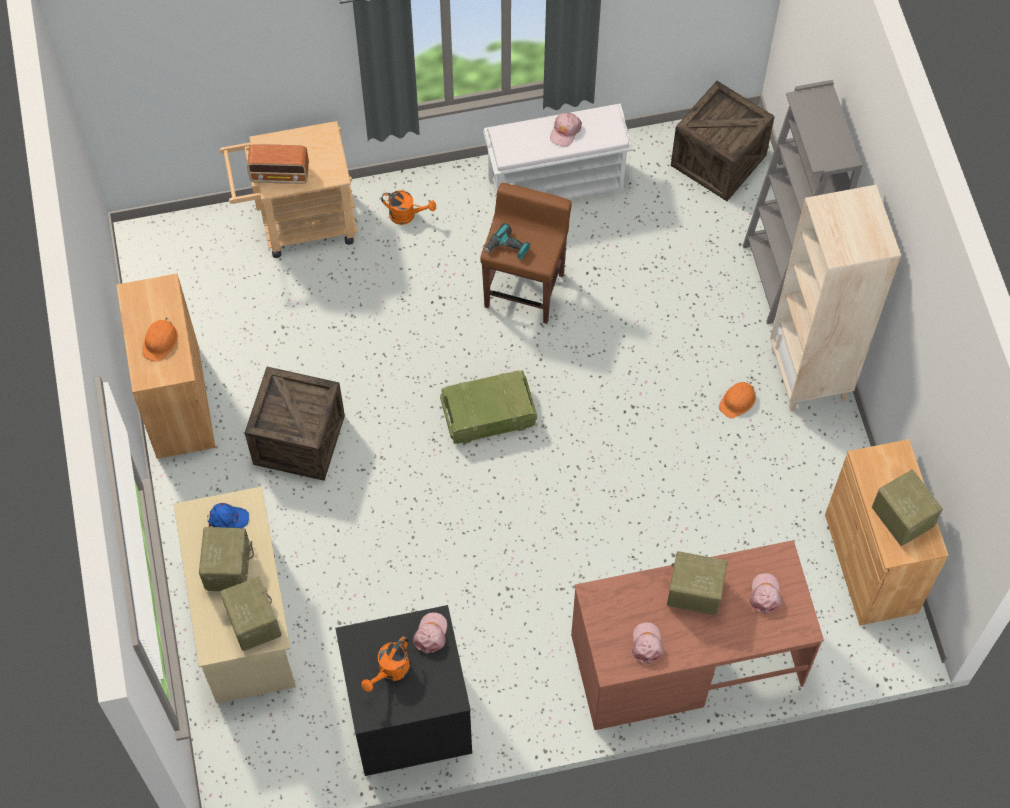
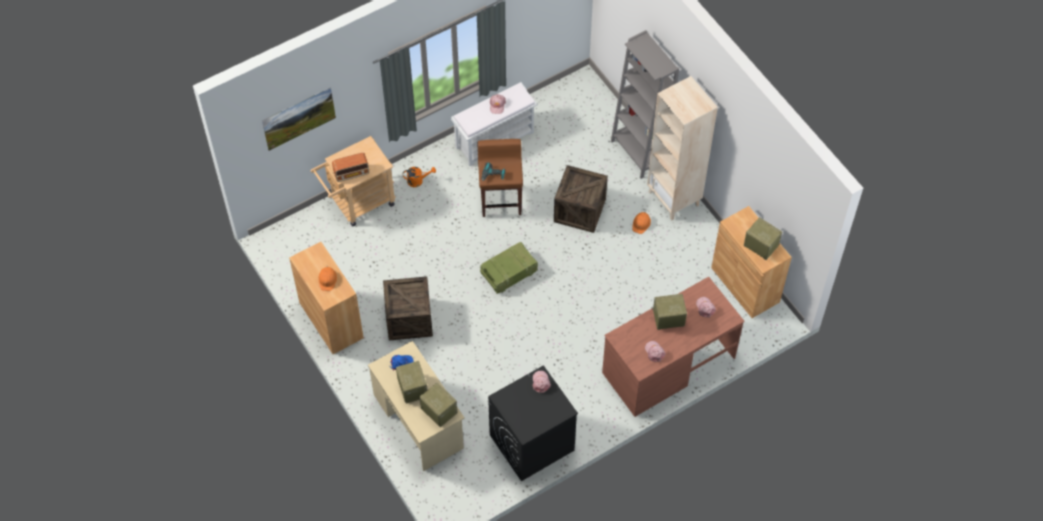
camera: 20 degrees left, 5 degrees down
(205, 74) = (301, 126): none -> picture
(390, 672) = (527, 408): orange watering can -> none
(718, 160) = (579, 100): crate -> crate (579, 210)

